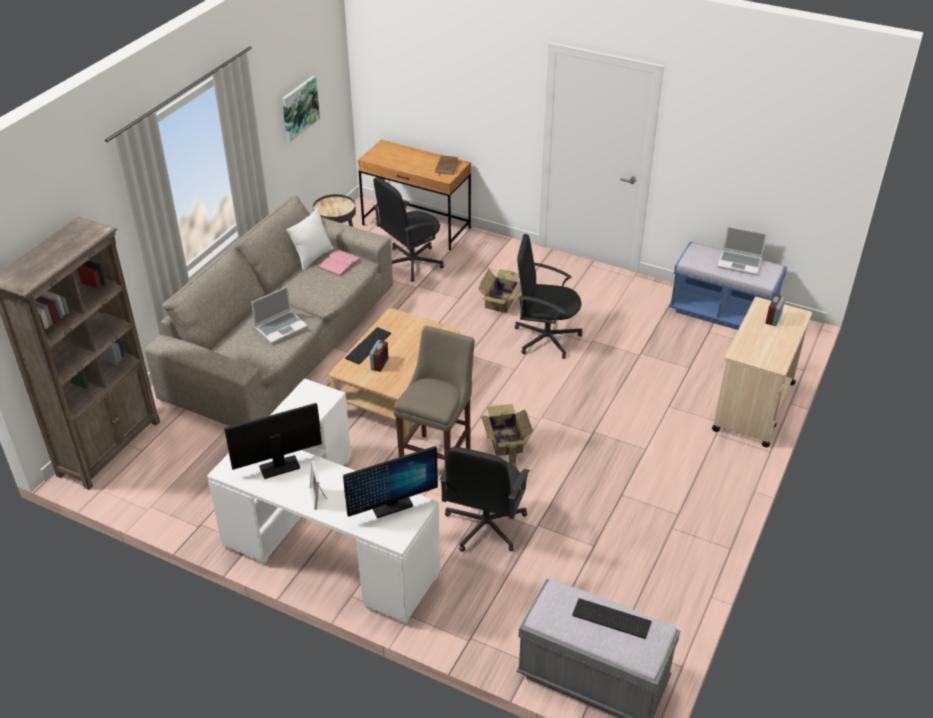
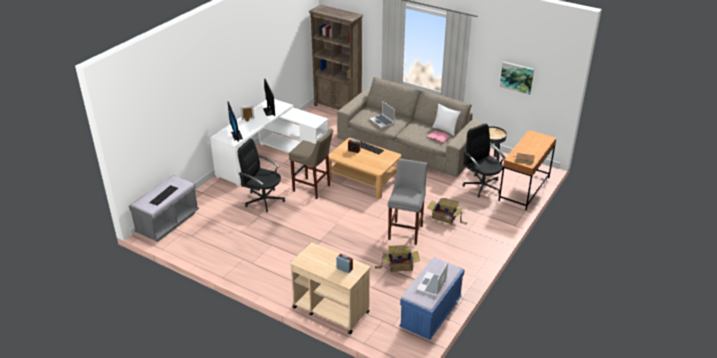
camera: 95 degrees right, 5 degrees down
(505, 442) = (319, 210): cardboard box -> cardboard box (399, 266)
(545, 338) = (406, 231): black office chair -> grey stool

